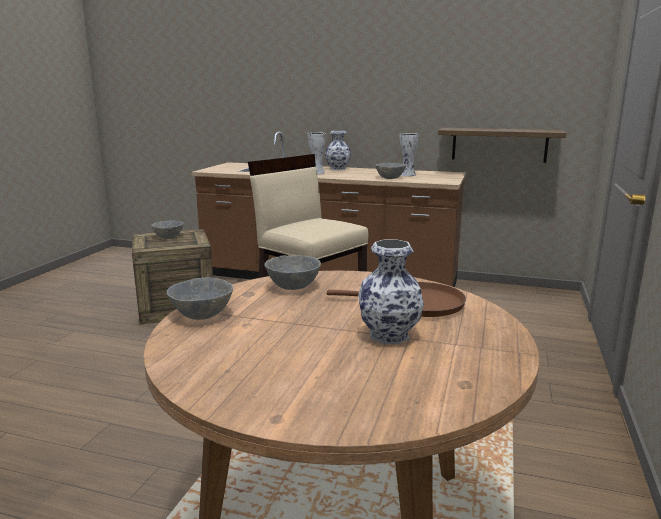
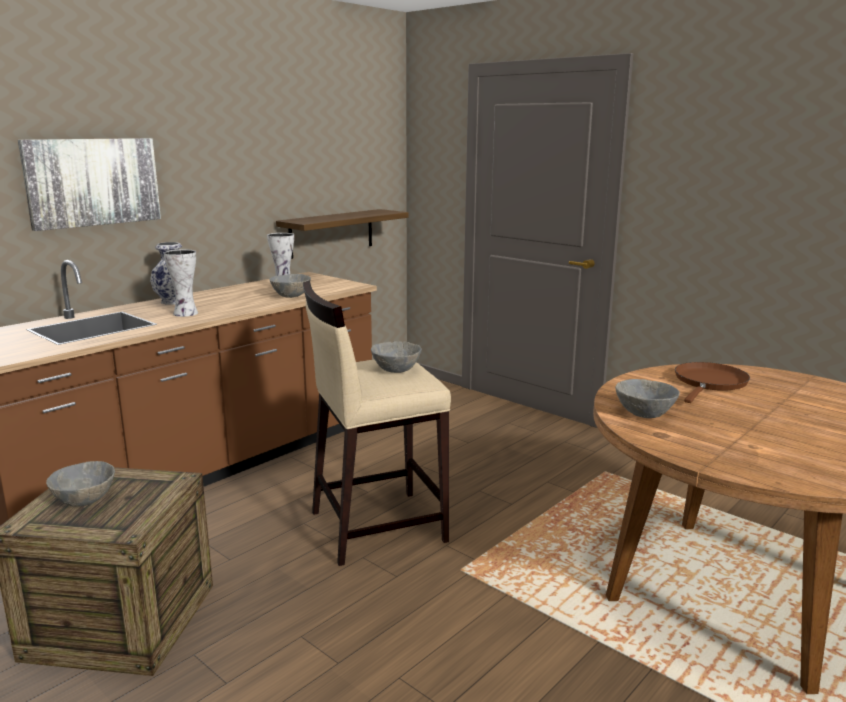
camera: 65 degrees left, 0 degrees up
(201, 315) = (723, 462): grey bowl -> grey bowl (396, 370)
(312, 89) = (92, 182): none -> picture
(388, 335) = (779, 403): vase -> none

